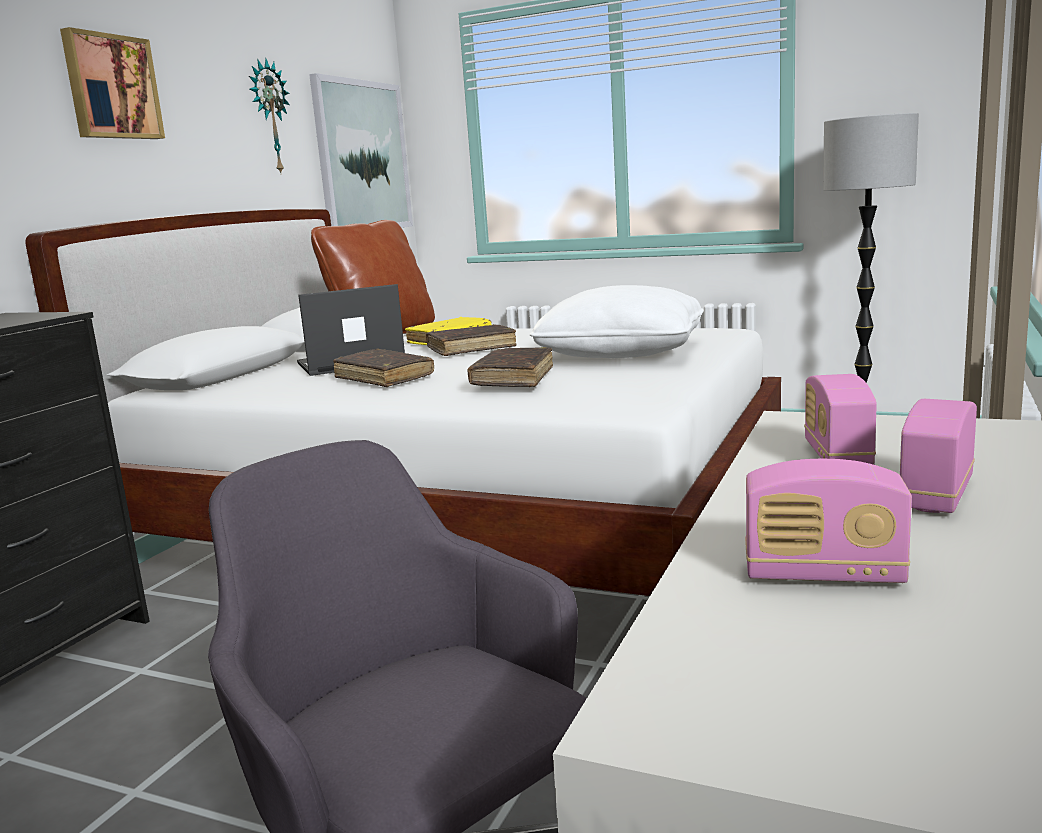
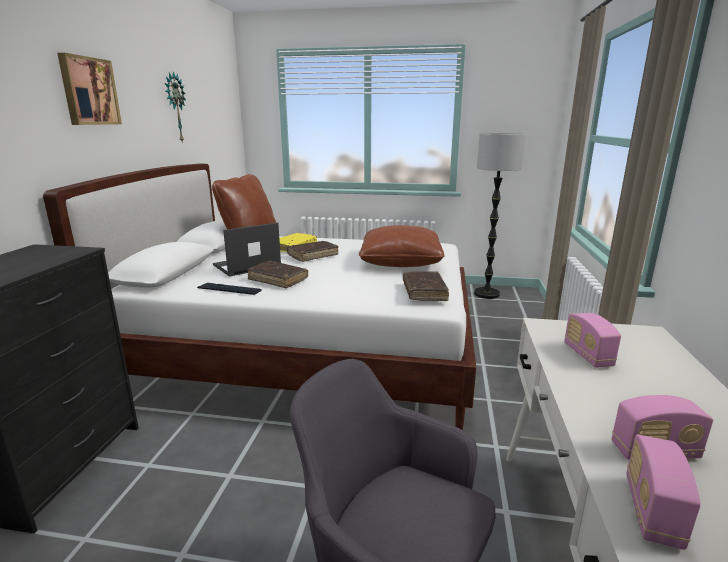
camera: 15 degrees left, 5 degrees up
(296, 391) = (229, 290): none -> keyboard
(362, 157) = (221, 130): picture -> none
(513, 378) = (358, 283): brown book -> brown book (424, 292)
(622, 353) = (401, 262): white pillow -> brown pillow
(936, 495) = (656, 385): radio -> radio (652, 511)

